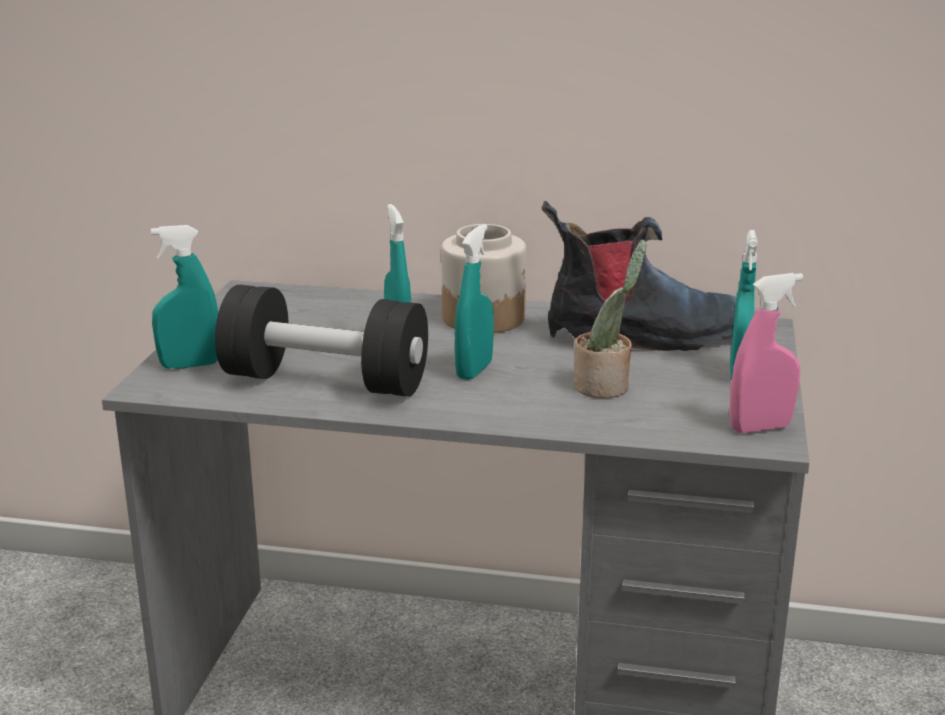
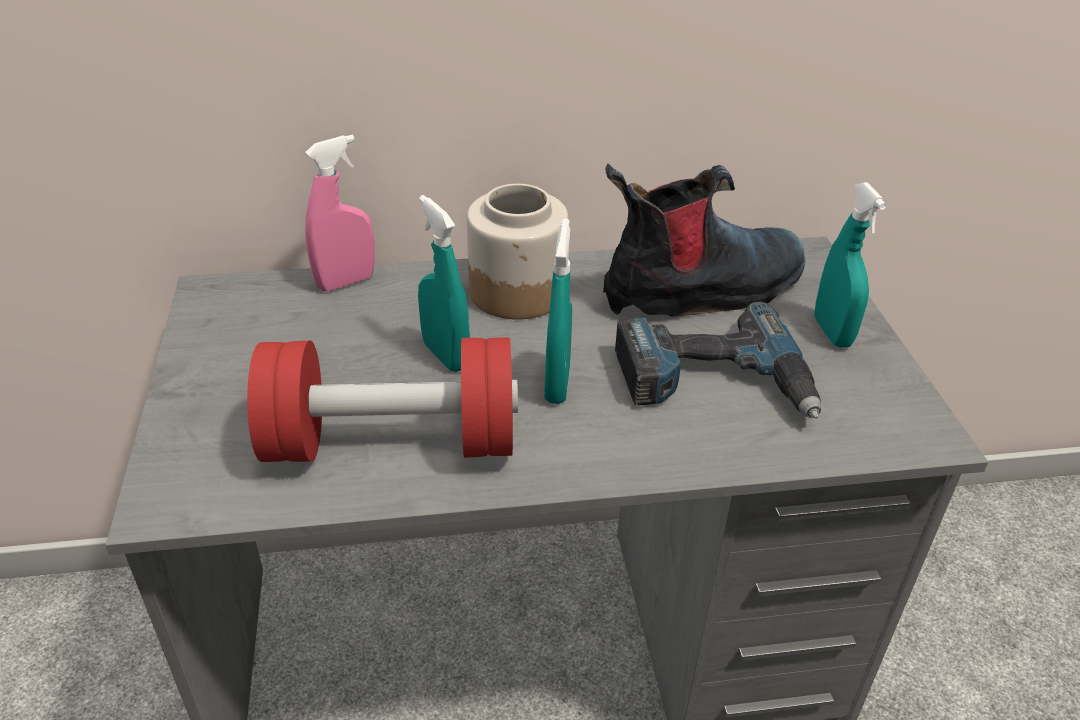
camera: 20 degrees left, 15 degrees up
(190, 365) = (200, 447): turquoise spray bottle -> none
(325, 381) = (392, 442): black dumbbell -> red dumbbell
(605, 386) = (713, 382): potted plant -> power drill
(760, 428) = (908, 416): pink spray bottle -> pink spray bottle (346, 282)

